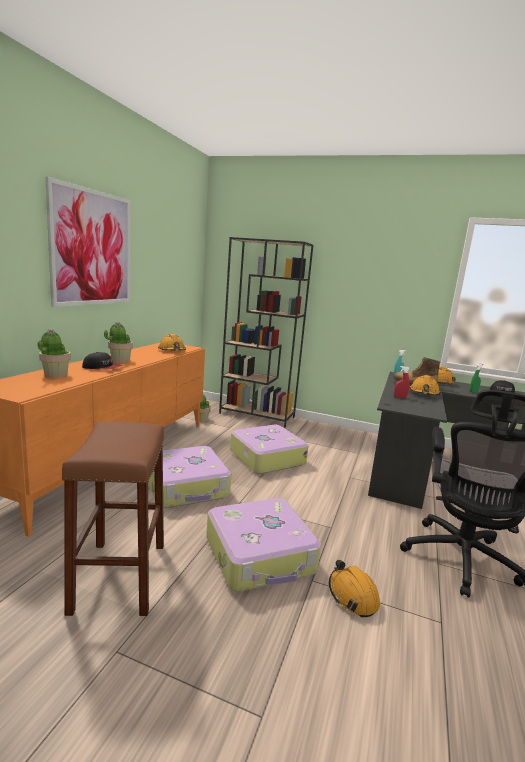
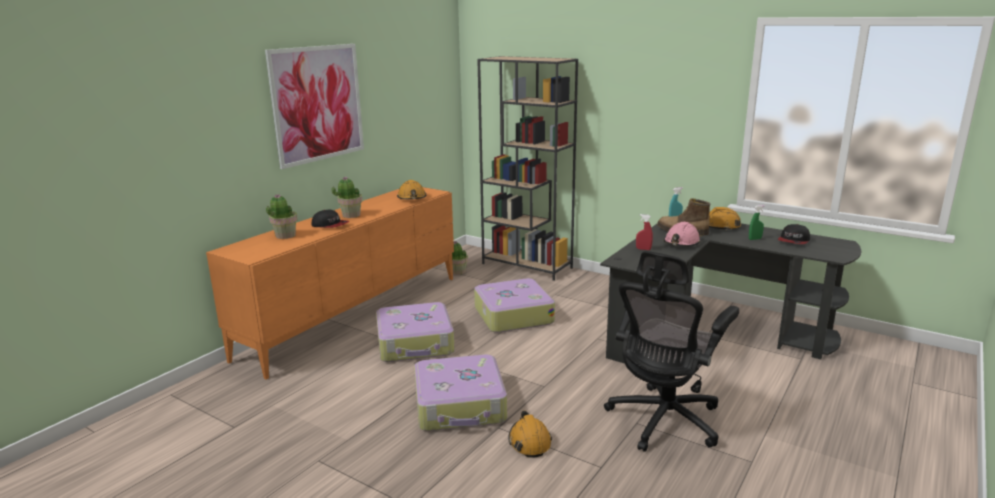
camera: 15 degrees right, 5 degrees up
(120, 576) = (333, 413): brown stool -> none
(424, 393) = (681, 243): orange hard hat -> pink hard hat

